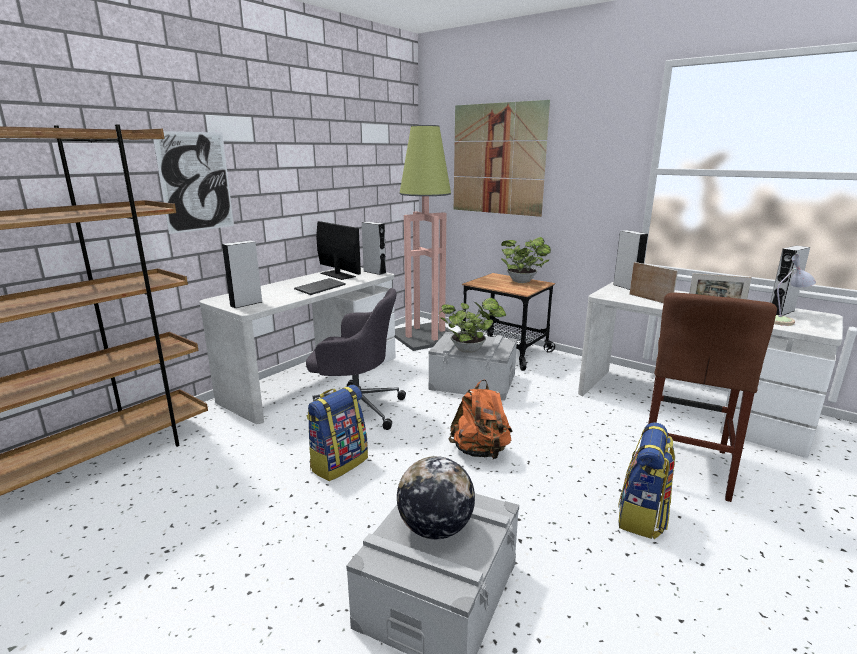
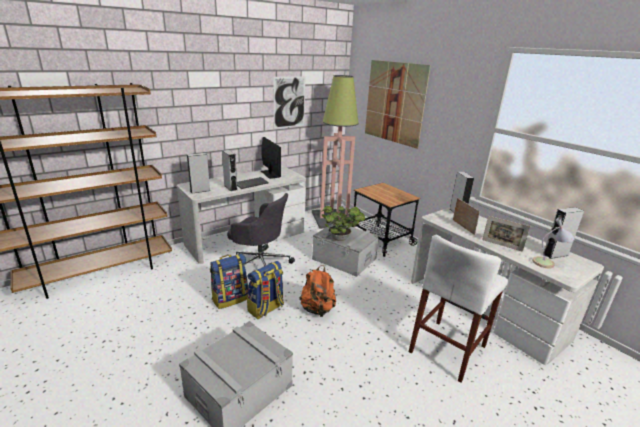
camera: 15 degrees right, 5 degrees up
(196, 182) = (179, 113): picture -> picture (289, 102)
(374, 272) = (295, 174): grey speaker -> grey speaker (230, 187)
(435, 528) = (236, 355): globe -> none
(523, 282) = (397, 194): potted plant -> none
(642, 516) = (391, 377): backpack -> backpack (266, 309)
(684, 464) = (447, 349): brown stool -> white stool

